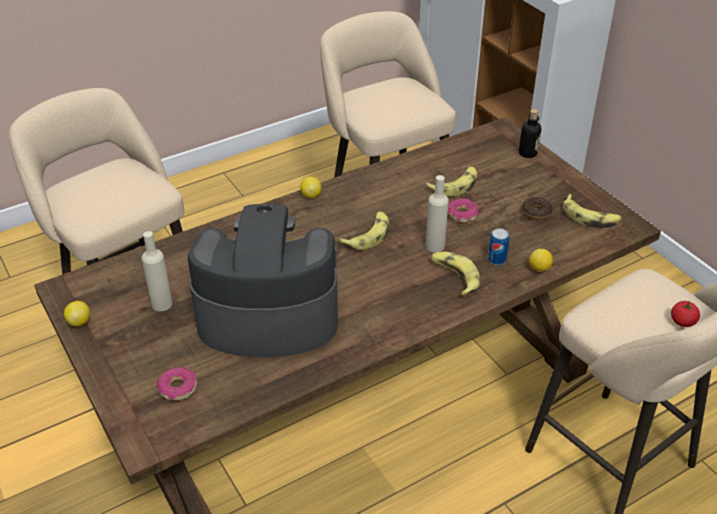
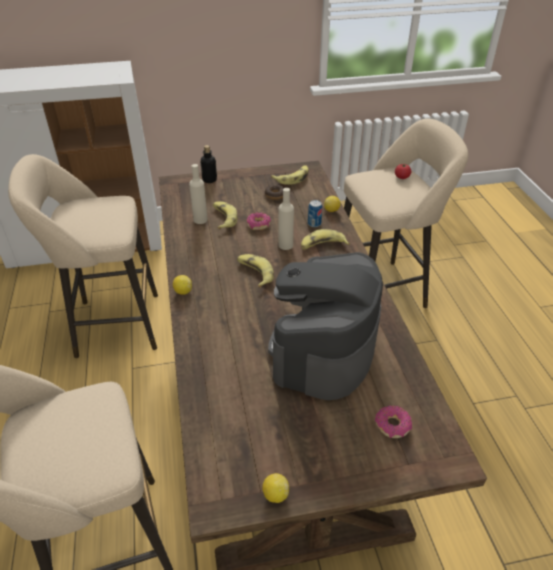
camera: 70 degrees left, 0 degrees up
(162, 304) = (278, 420): beige bottle -> beige bottle (200, 220)

